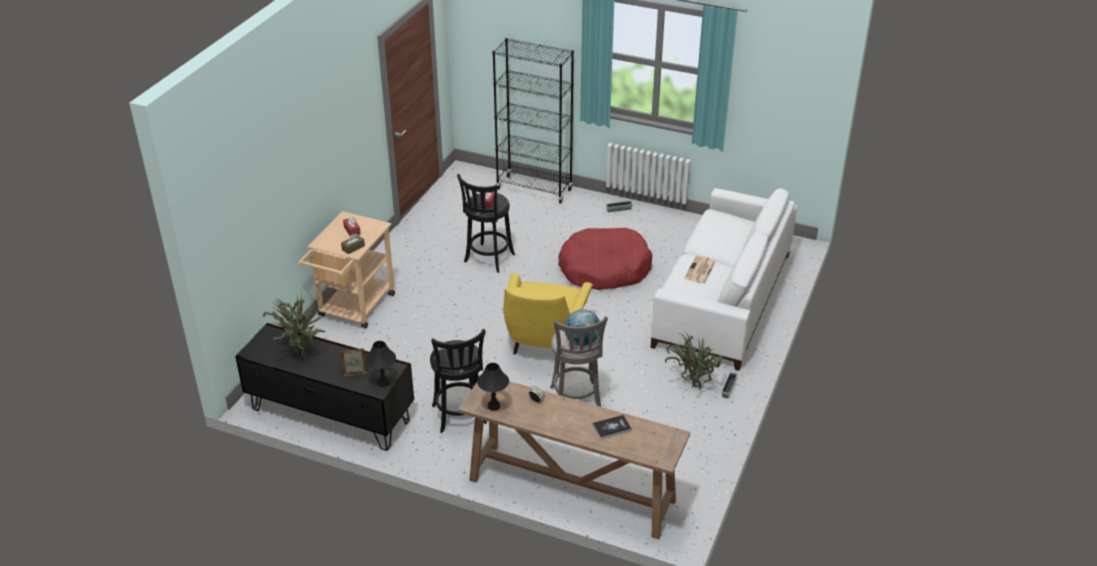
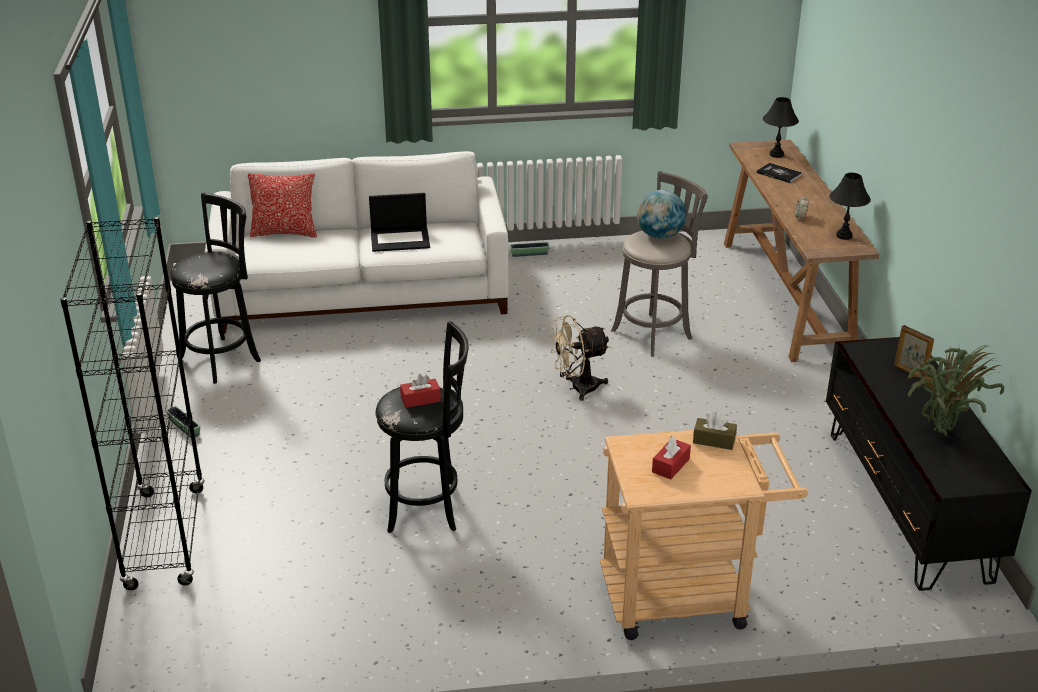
camera: 120 degrees left, 5 degrees down
(383, 382) = (893, 346): black table lamp -> black table lamp (776, 154)
(460, 416) = (777, 400): black stool -> black stool (223, 358)
(543, 343) = (577, 388): yellow armchair -> beige fan
(604, 269) = (365, 392): red dog bed -> none
(693, 384) = (544, 274): potted plant -> none
(700, 270) = (400, 240): newspaper -> laptop
(747, 235) = (285, 233): none -> pillow

